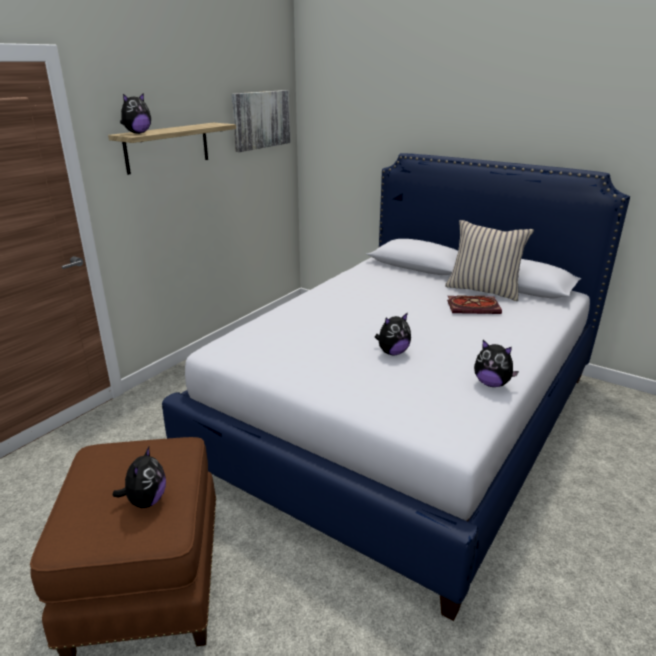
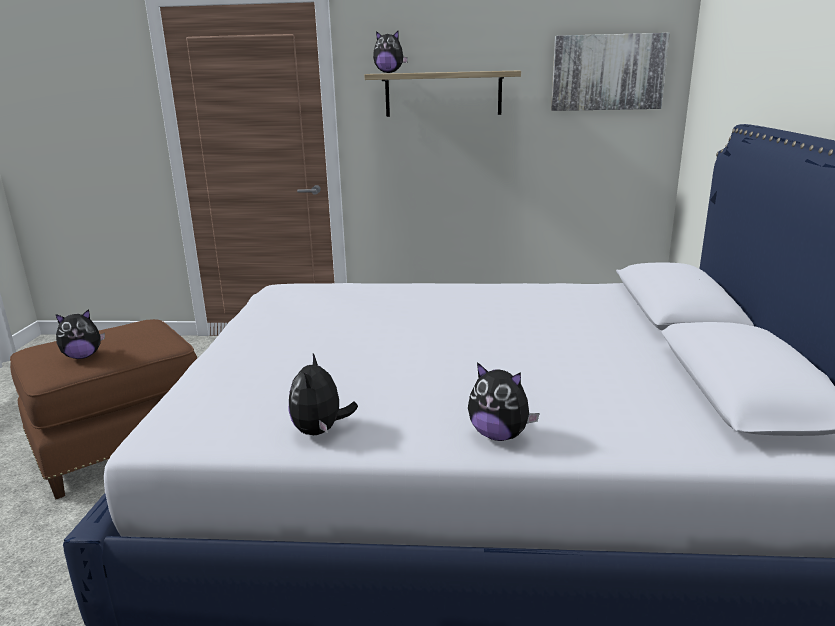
camera: 60 degrees right, 5 degrees down
(392, 352) = (353, 355): plush toy -> plush toy (499, 435)
(474, 307) = (577, 373): book -> none
(483, 290) = (662, 368): beige pillow -> none

